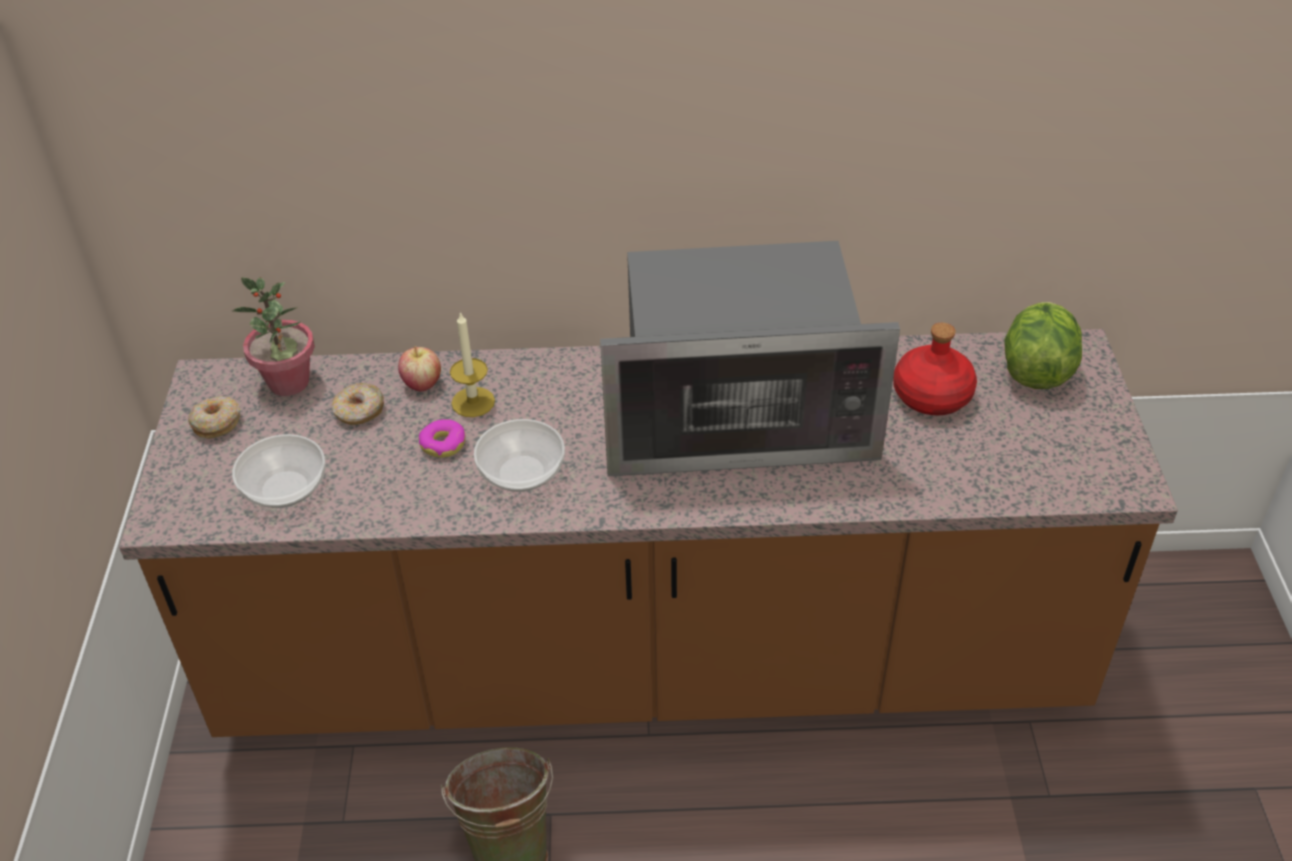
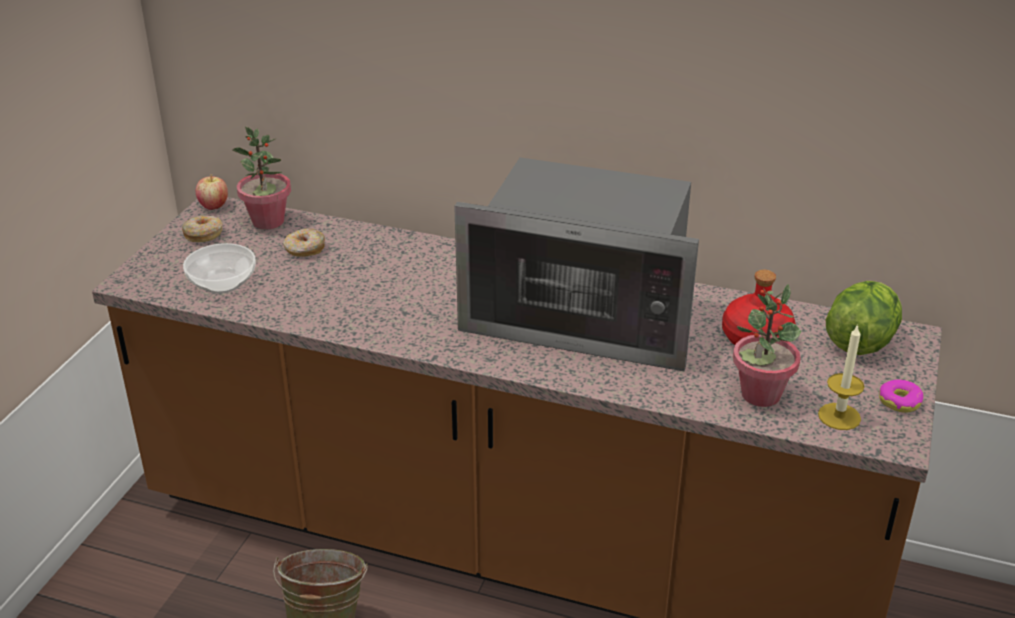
camera: 20 degrees right, 10 degrees down
(422, 384) = (360, 242): apple -> apple (214, 206)
(443, 444) = (350, 282): donut -> donut (899, 401)
(473, 402) = (389, 262): candle -> candle (839, 416)
(523, 472) = (396, 313): bowl -> none
(973, 467) = (760, 395): none -> potted plant

